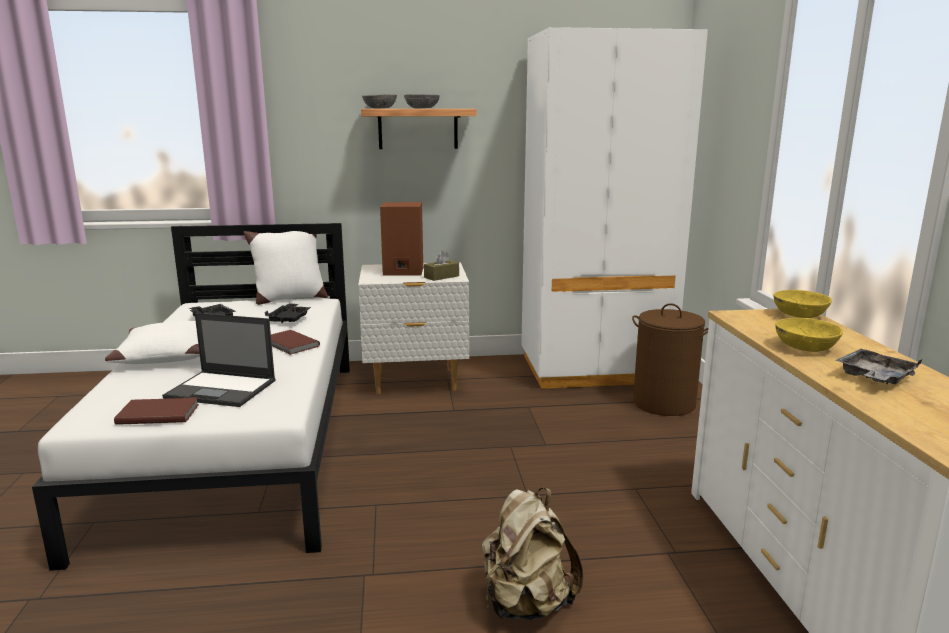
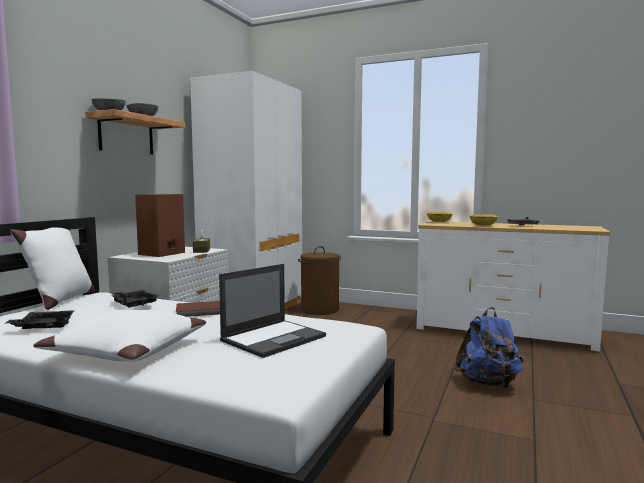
camera: 60 degrees left, 10 degrees down
(158, 413) = (304, 360): brown book -> none
(526, 604) = (488, 383): beige backpack -> blue backpack

